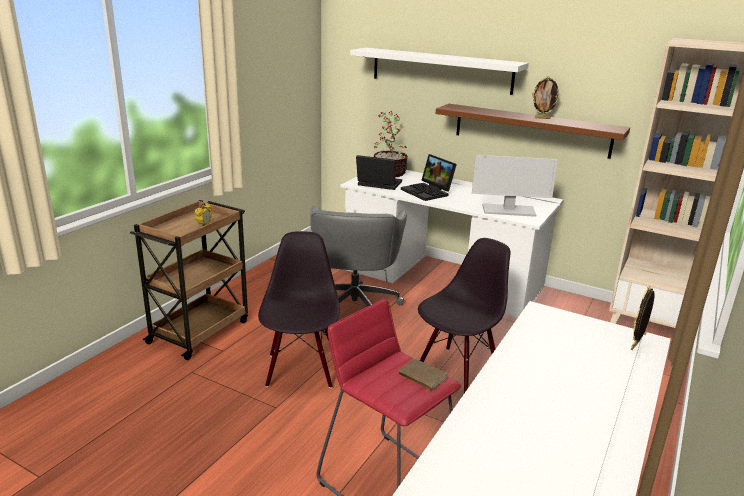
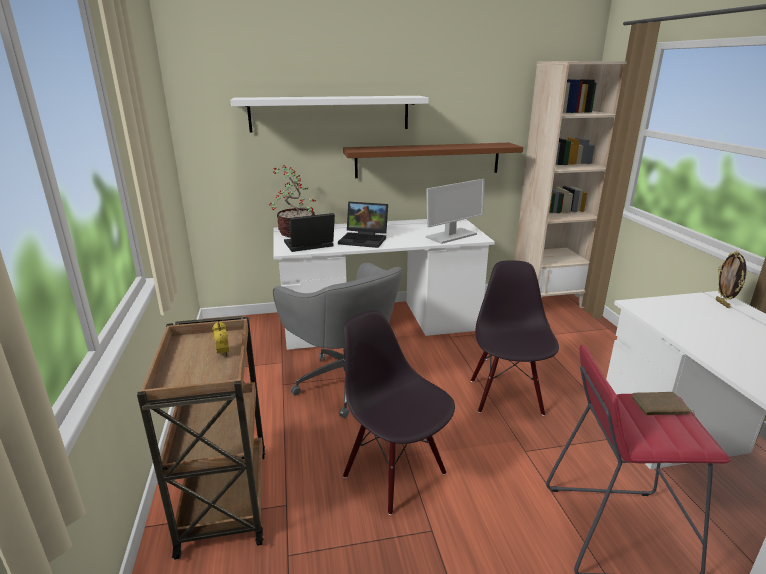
camera: 40 degrees left, 0 degrees up
(542, 118) = (444, 146): picture frame -> none

